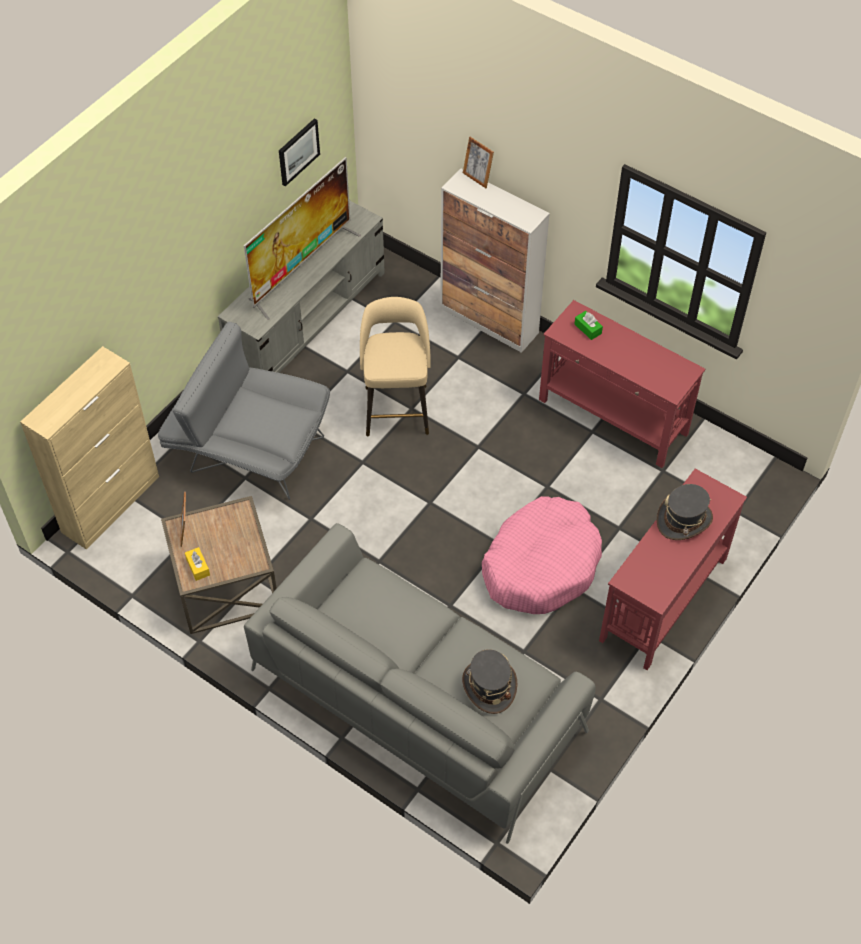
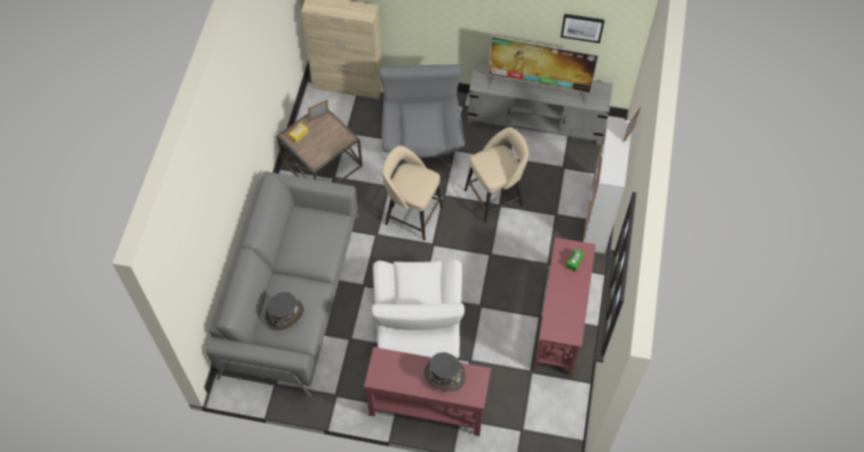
camera: 65 degrees right, 5 degrees up
(371, 508) = (412, 214): none -> beige stool
(541, 564) = (418, 325): pink dog bed -> white armchair

